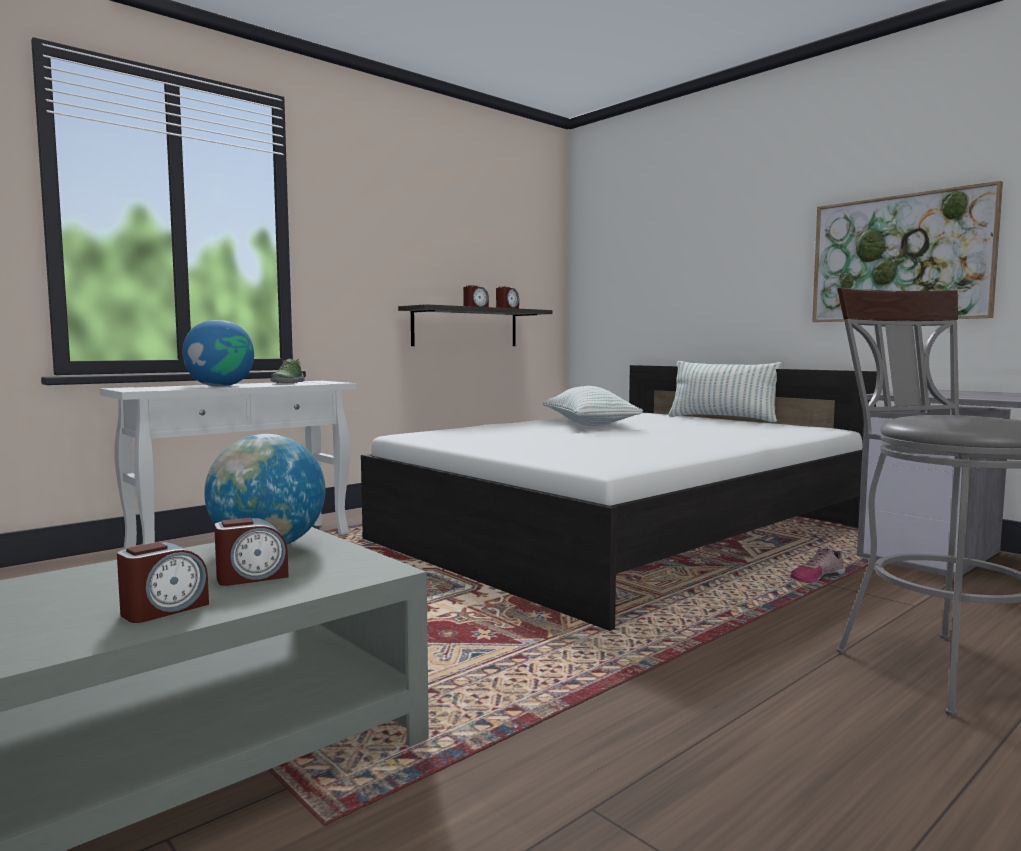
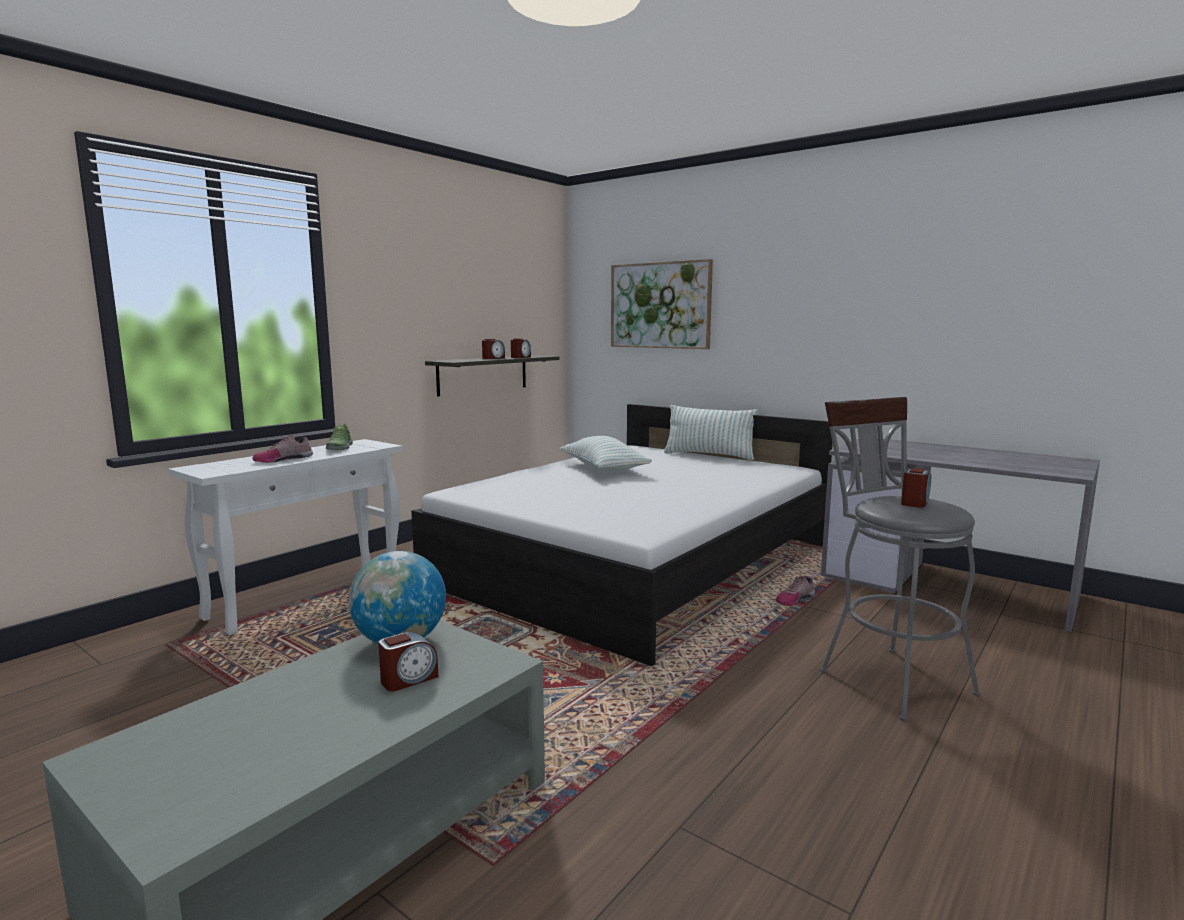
camera: 10 degrees left, 5 degrees up
(164, 609) = (361, 723): alarm clock -> alarm clock (915, 502)
(220, 386) = (283, 459): globe -> shoe
(900, 258) = (852, 331): picture -> picture (660, 305)

